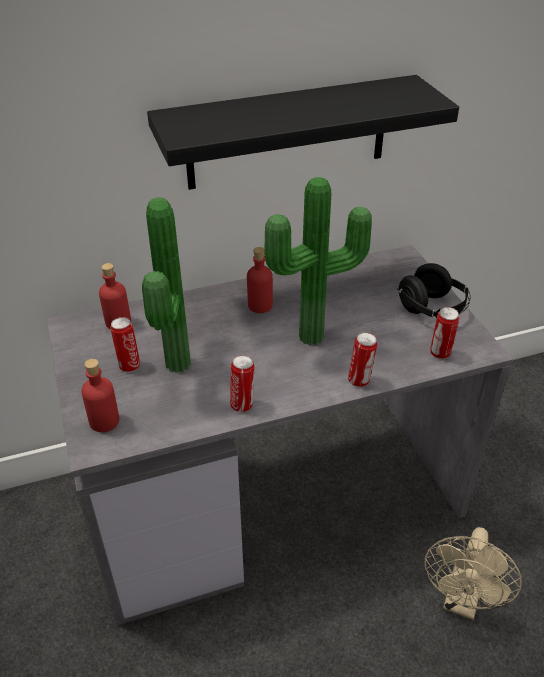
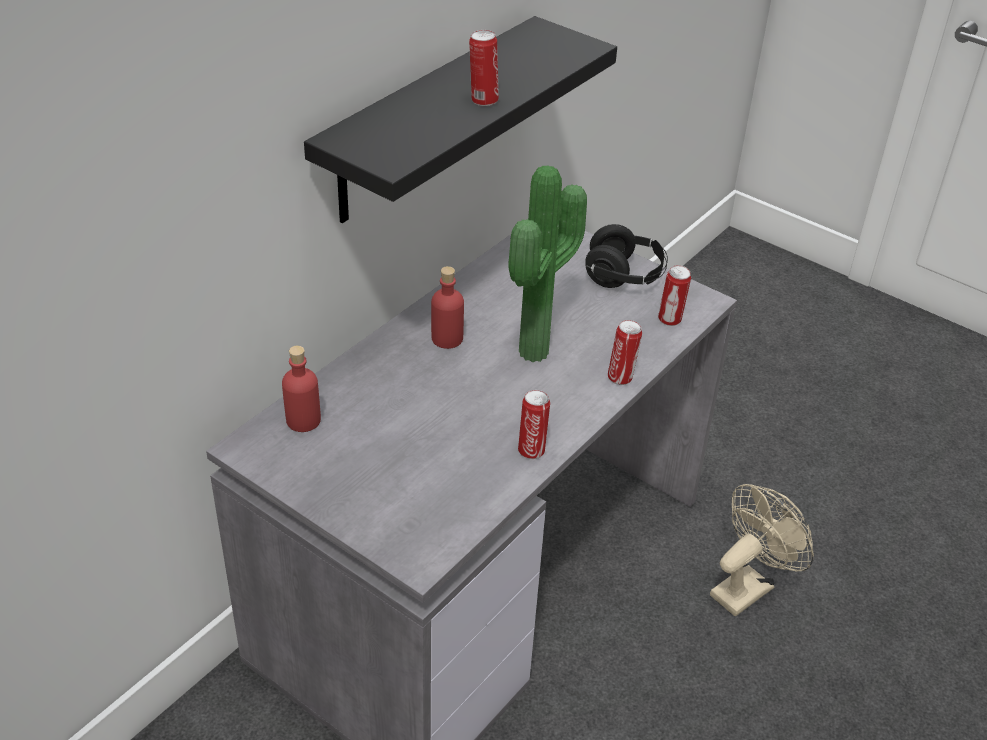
camera: 35 degrees left, 0 degrees up
(104, 421) = (405, 530): red bottle -> none
(129, 365) = (368, 462): can -> can (483, 100)
(172, 364) = (416, 440): potted plant -> none
(462, 601) = (747, 586): beige fan -> beige fan turned 120 degrees counterclockwise

